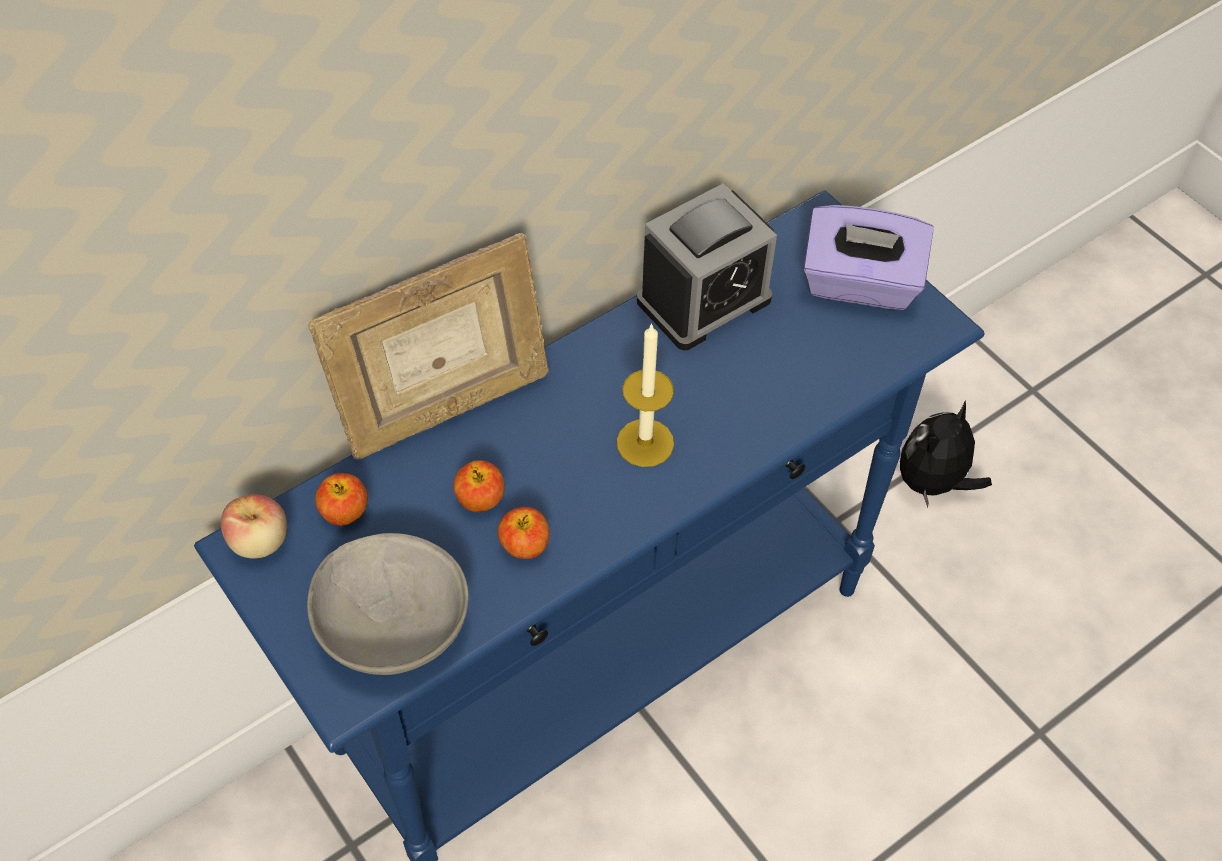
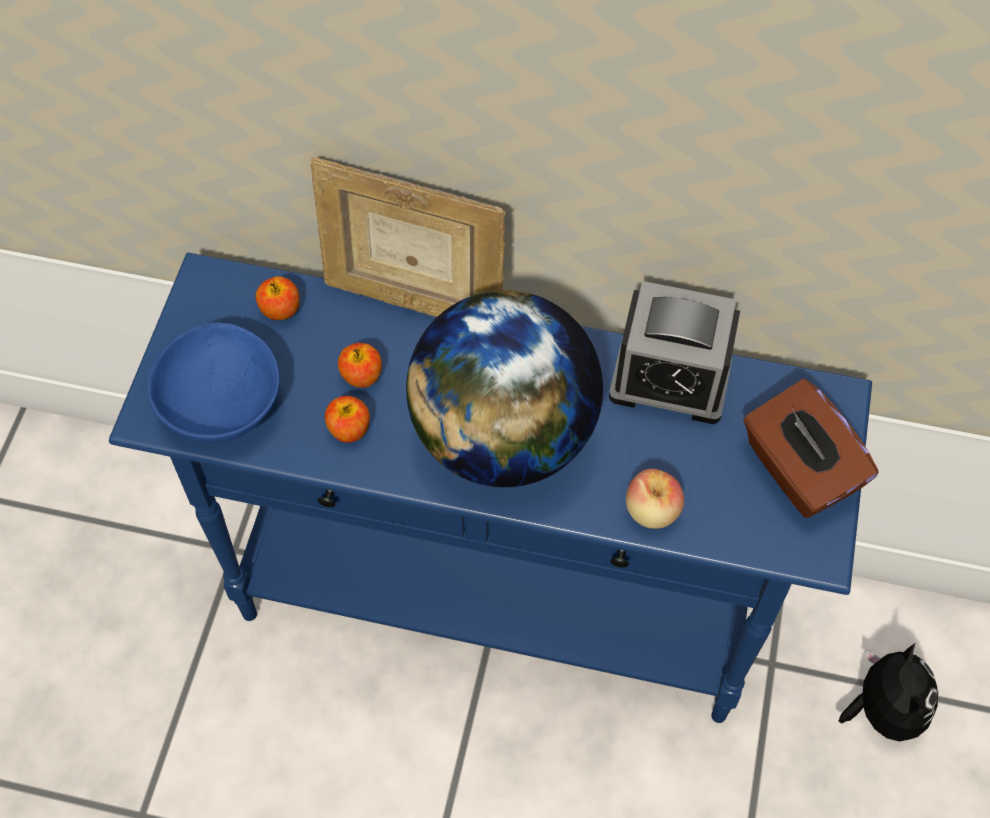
camera: 50 degrees right, 5 degrees up
(260, 541) = (217, 284): apple -> apple (652, 511)
(392, 627) = (220, 404): grey bowl -> blue bowl
(645, 443) = (503, 437): candle -> globe
(860, 284) = (798, 470): purple tissue box -> brown tissue box
(933, 483) = (882, 710): plush toy -> plush toy turned 90 degrees clockwise

